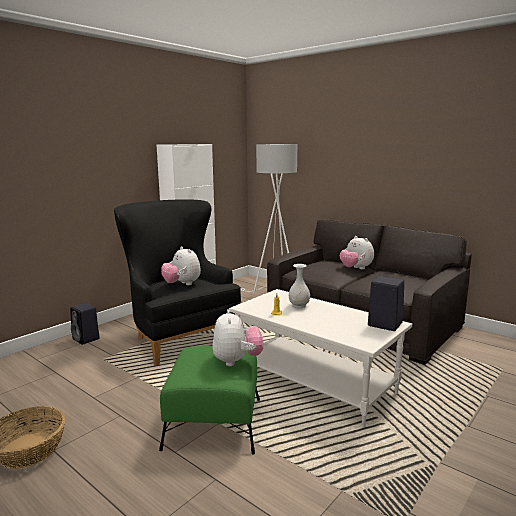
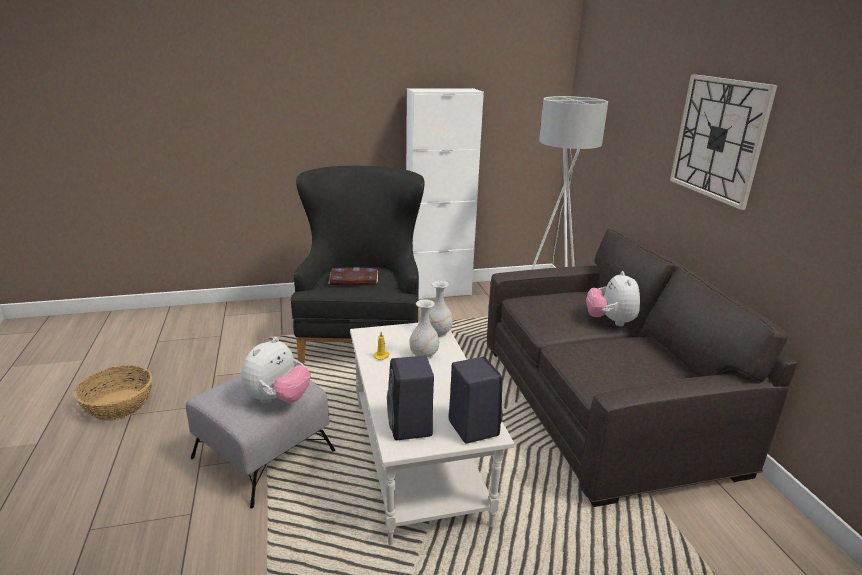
camera: 35 degrees right, 10 degrees up
(87, 339) = (284, 308): black speaker -> black speaker (410, 427)
(182, 284) = (353, 279): plush toy -> book
(214, 422) = (265, 454): green ottoman -> grey ottoman
(286, 295) = (438, 333): none -> white vase
(385, 151) = (719, 138): none -> wall clock

